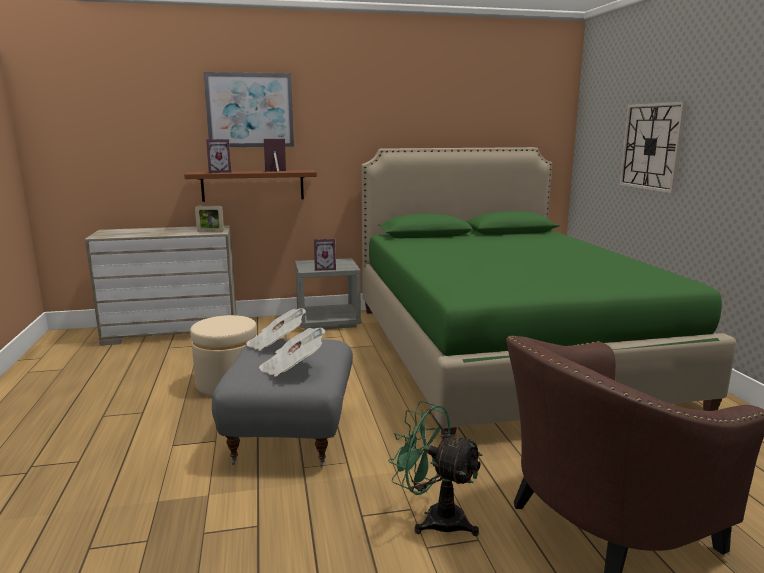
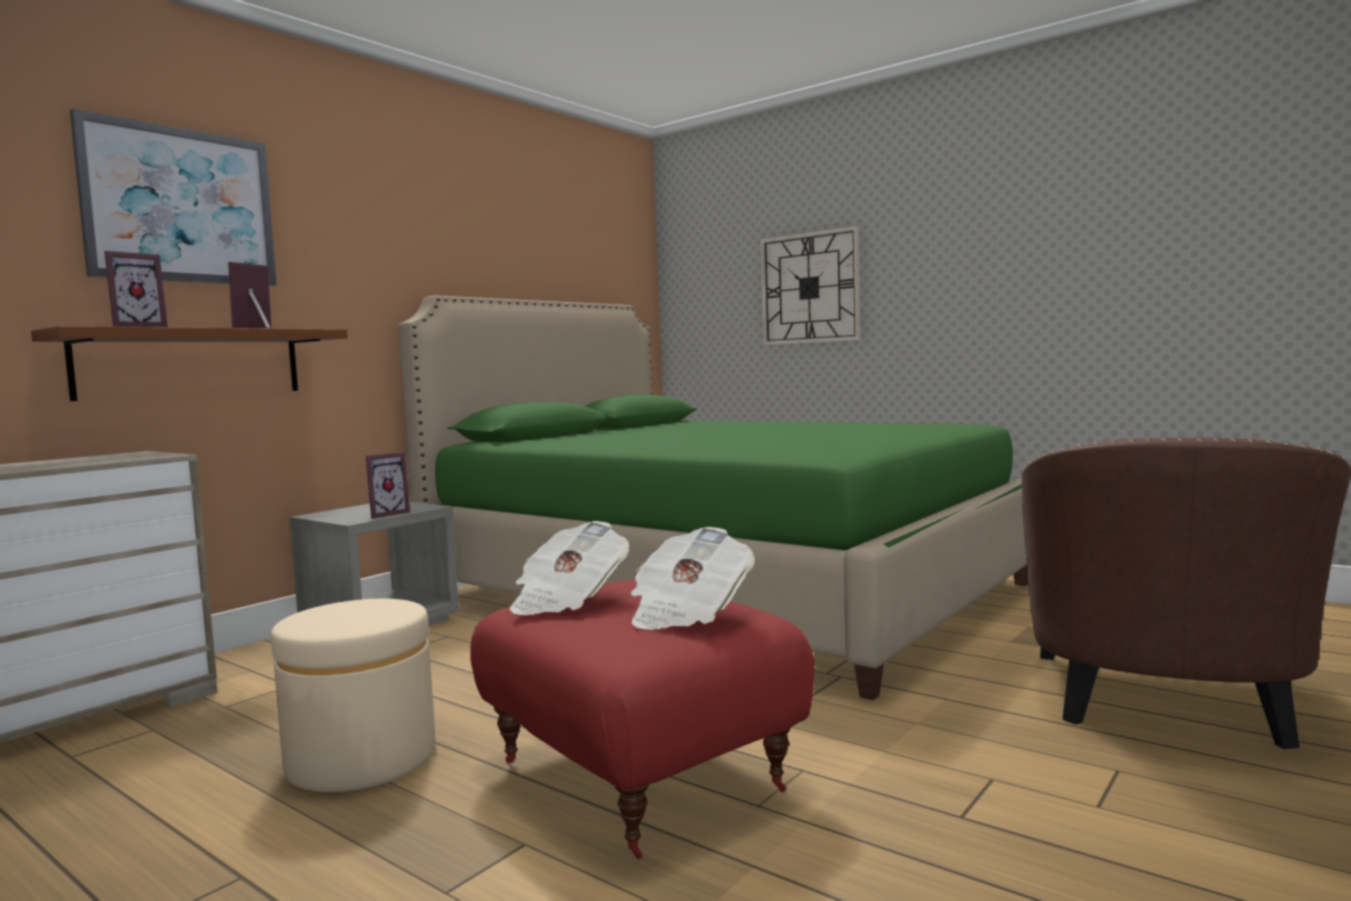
camera: 40 degrees left, 10 degrees down
(210, 232) = (141, 457): picture frame -> none
(292, 434) = (643, 774): grey ottoman -> red ottoman
(435, 517) = (1034, 773): green fan -> none

